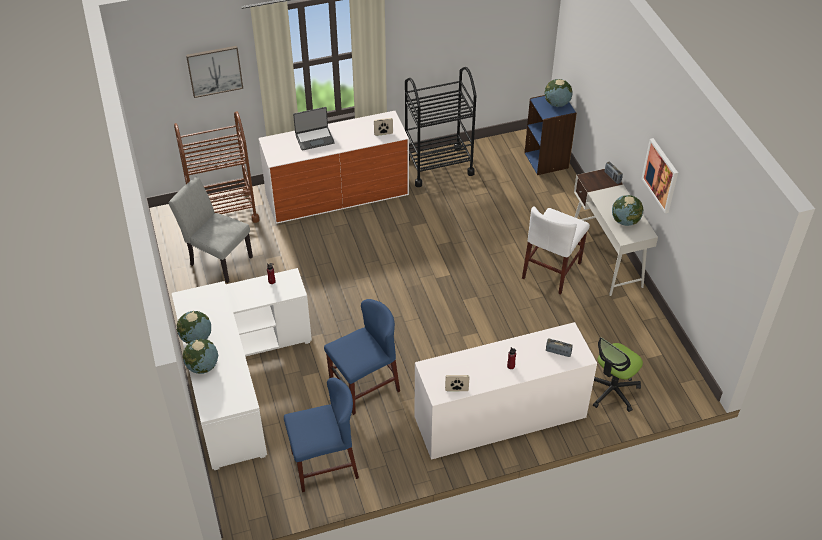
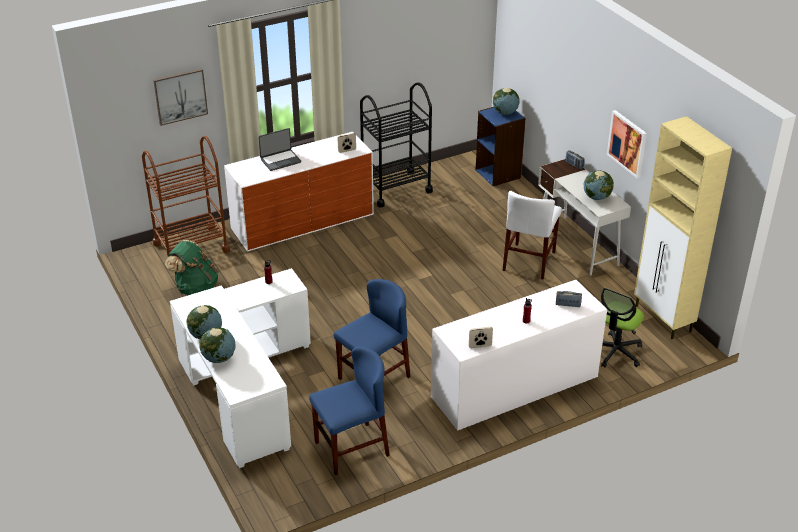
camera: 10 degrees left, 10 degrees down
(217, 259) = (195, 287): grey chair -> green backpack
(671, 358) = (663, 319): none -> beige cabinet

